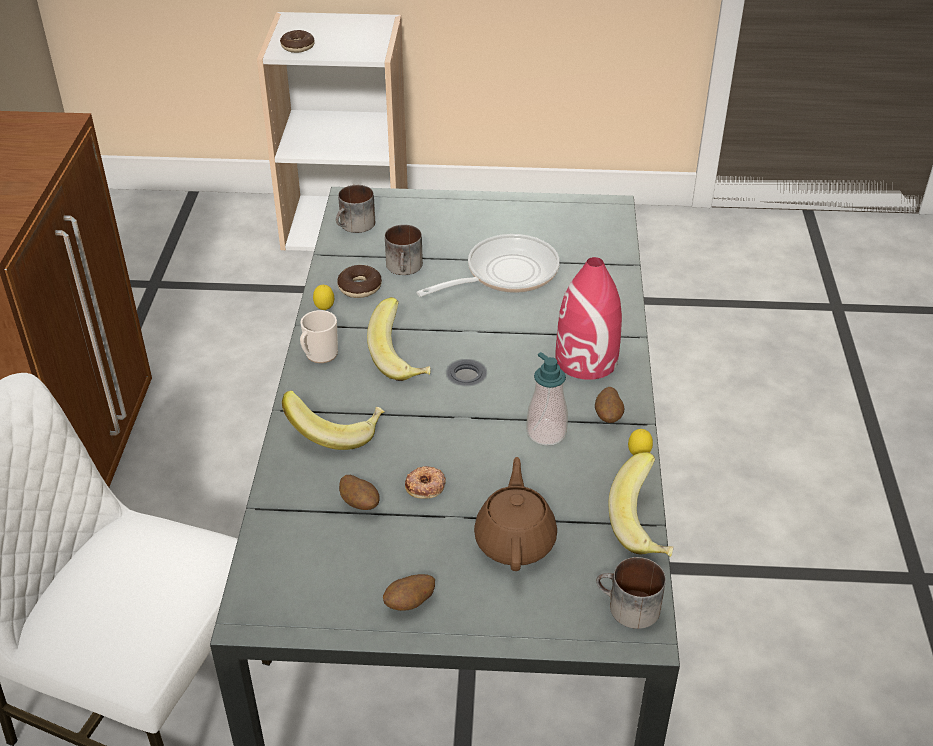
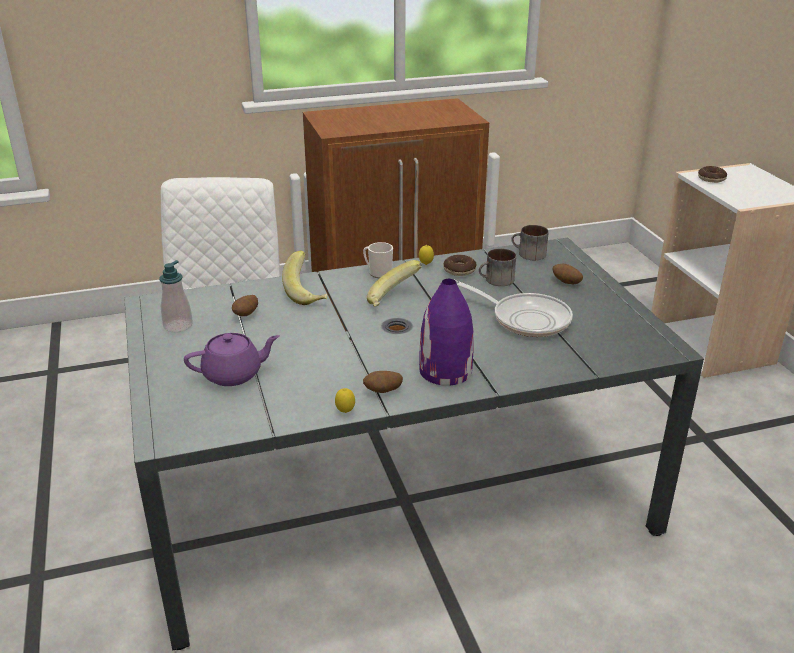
camera: 70 degrees right, 10 degrees down
(410, 603) = (167, 348): potato -> potato (566, 283)
(425, 486) = (272, 333): donut -> none
(515, 540) = (234, 375): brown teapot -> purple teapot
(546, 433) = (349, 368): soap dispenser -> soap dispenser (178, 326)
(587, 360) = (445, 371): red vase -> purple vase
(627, 608) = (183, 430): mug -> none
(646, 526) = (268, 427): banana -> none

